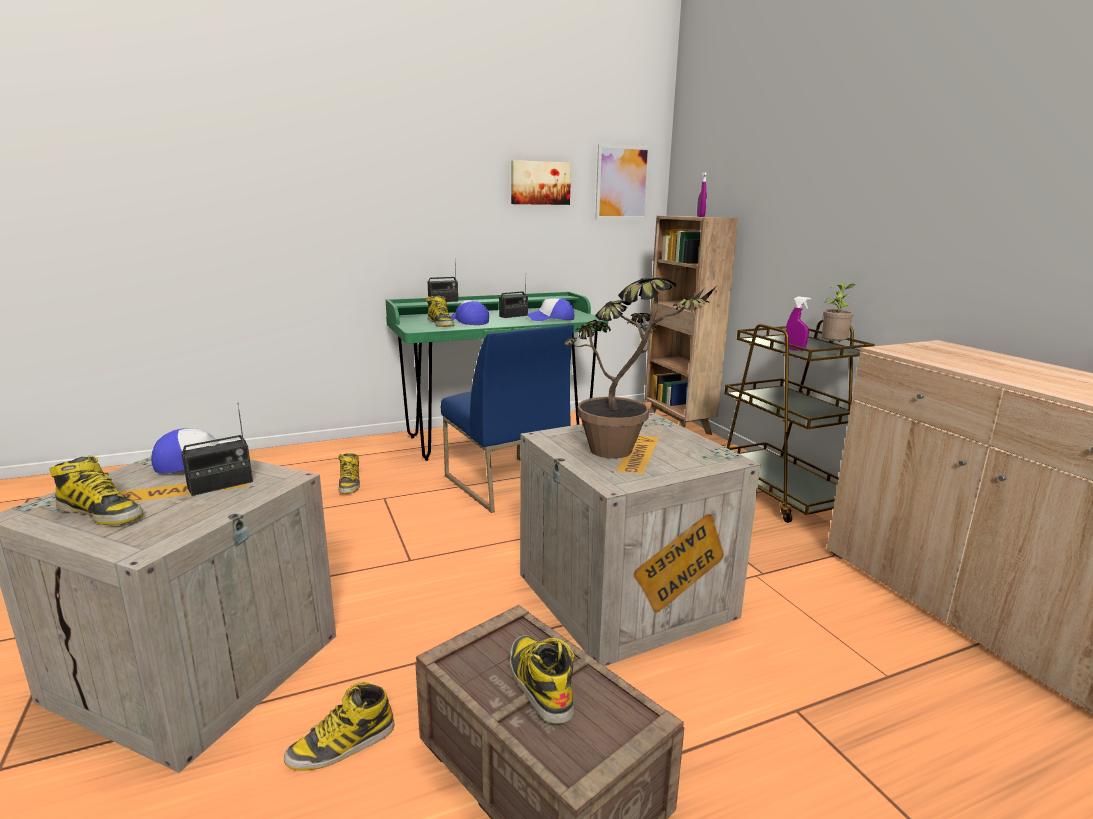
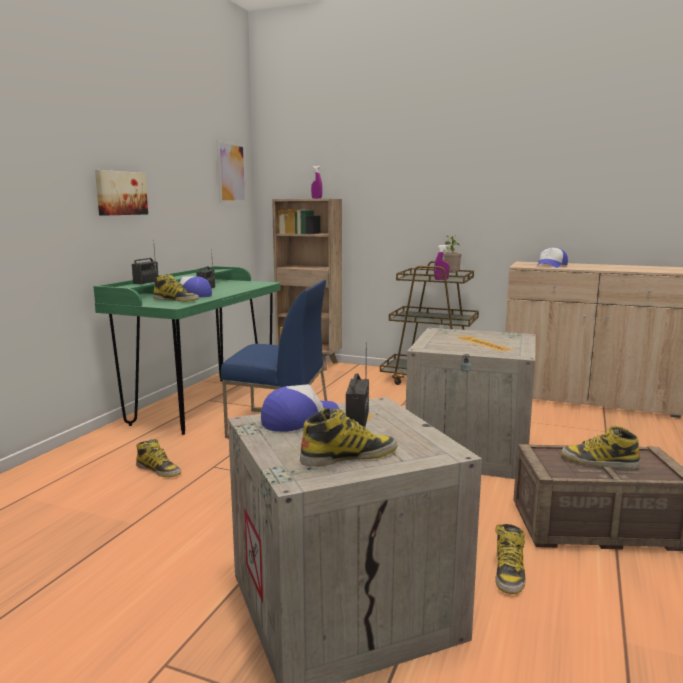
camera: 45 degrees left, 5 degrees down
(540, 183) = (186, 171): picture -> picture (120, 193)
(551, 319) = (242, 286): cap -> cap (551, 266)
(625, 454) = (482, 345): potted plant -> none

